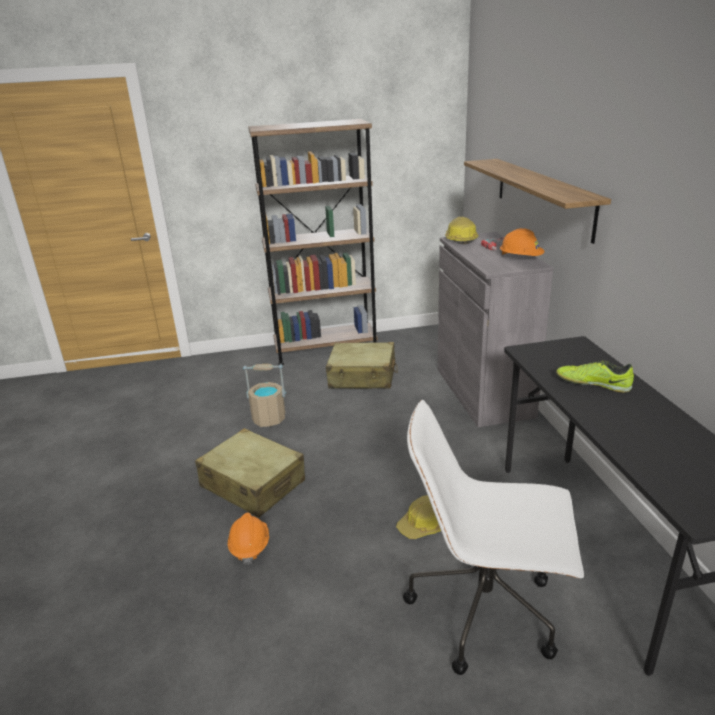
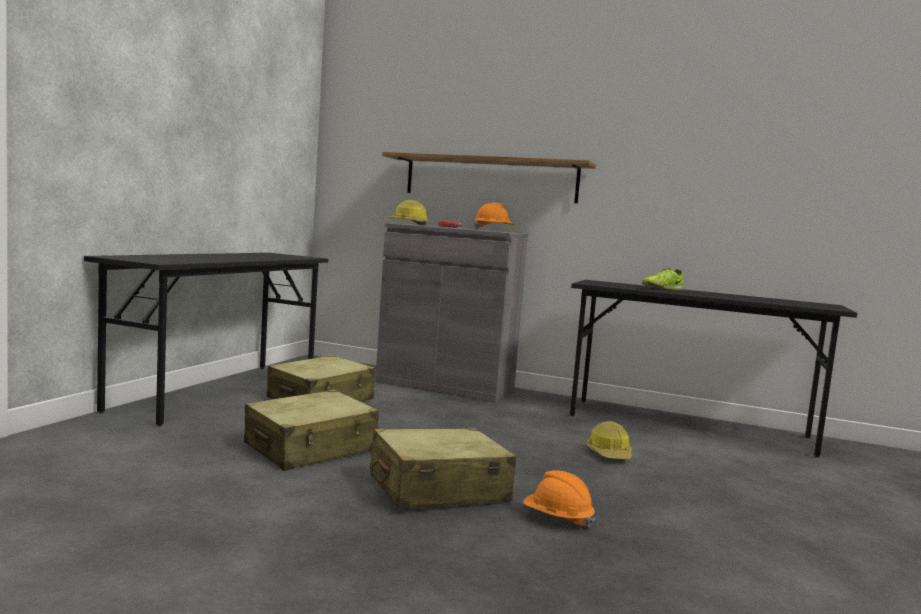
camera: 60 degrees left, 20 degrees down
(269, 418) = (311, 448): beige bucket -> beige suitcase
(325, 349) = (219, 391): brown bookcase -> black desk
(486, 609) = (732, 469): white office chair -> none

